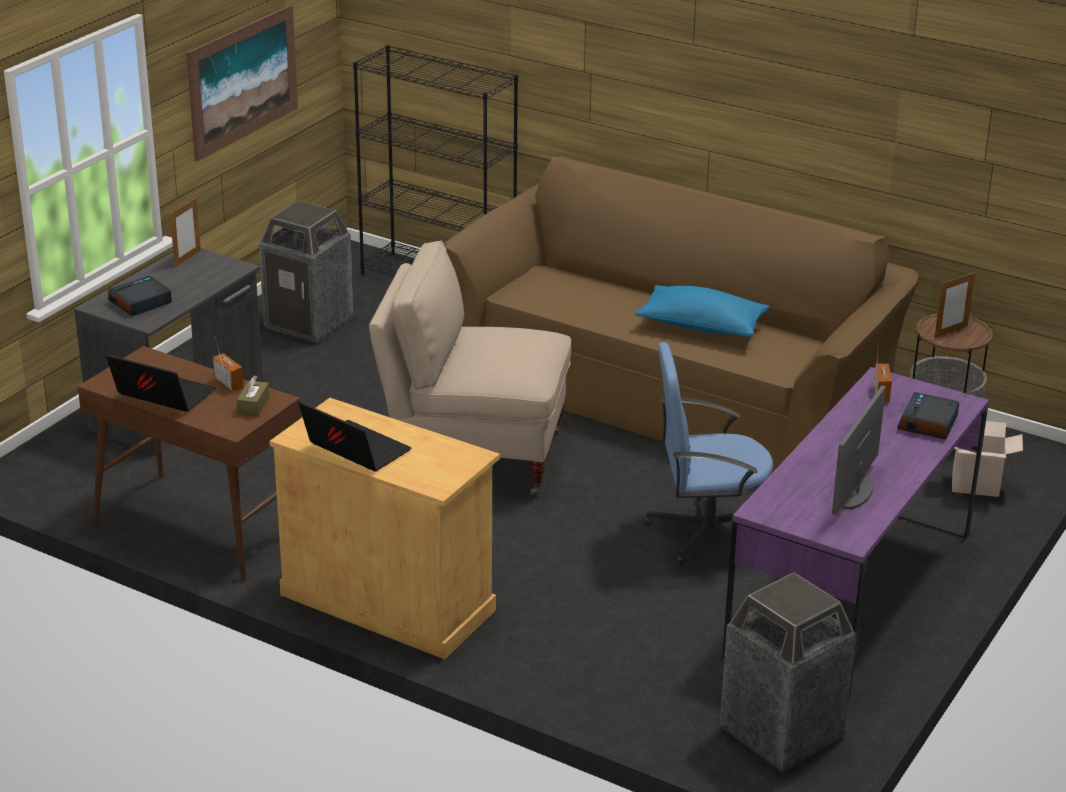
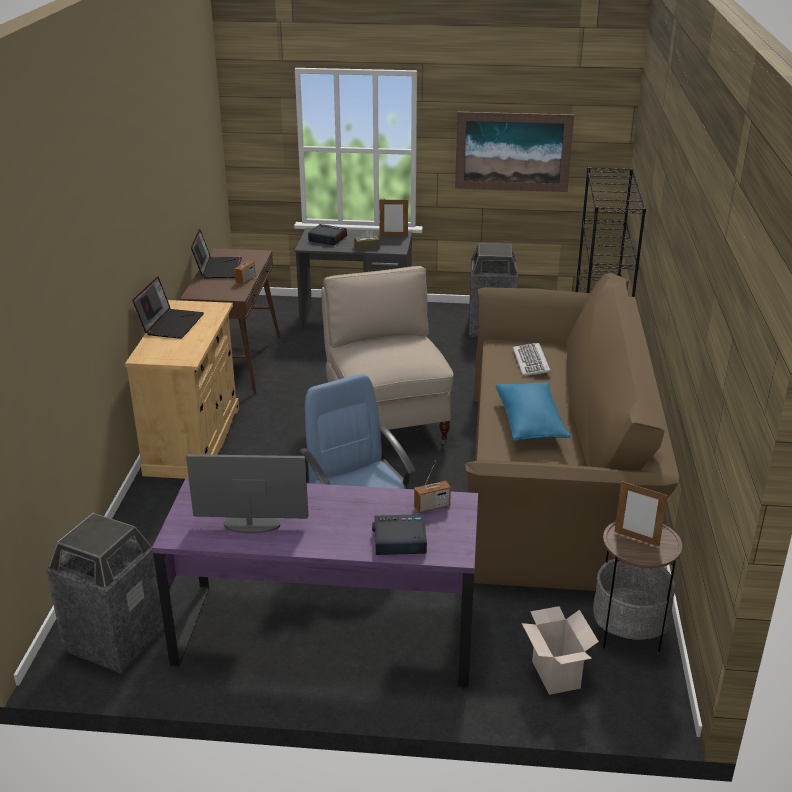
camera: 65 degrees right, 0 degrees up
(253, 406) = (224, 292): brown tissue box -> brown tissue box (367, 247)
(572, 288) = (531, 362): none -> keyboard

